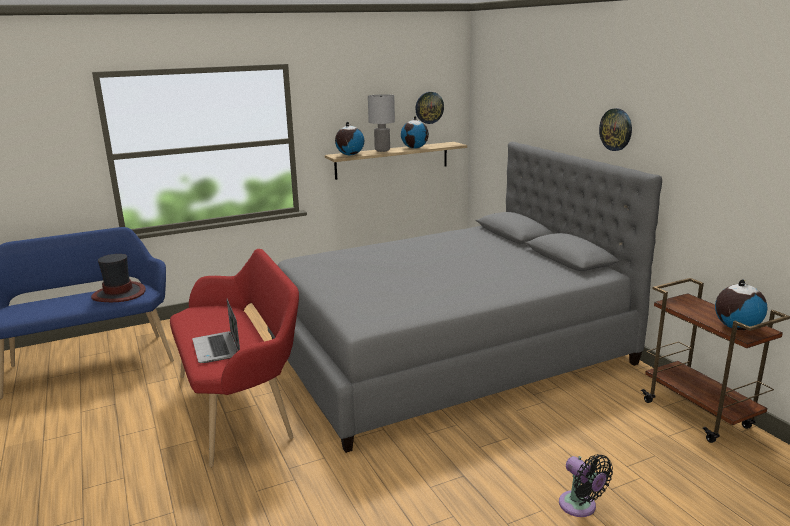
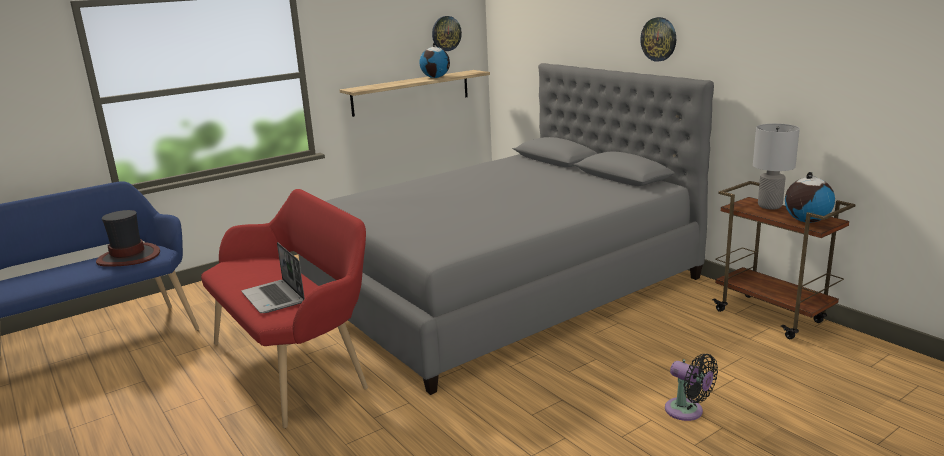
camera: 10 degrees left, 0 degrees up
(350, 155) = (368, 87): globe -> none
(382, 151) = (402, 82): grey table lamp -> grey table lamp (769, 207)

